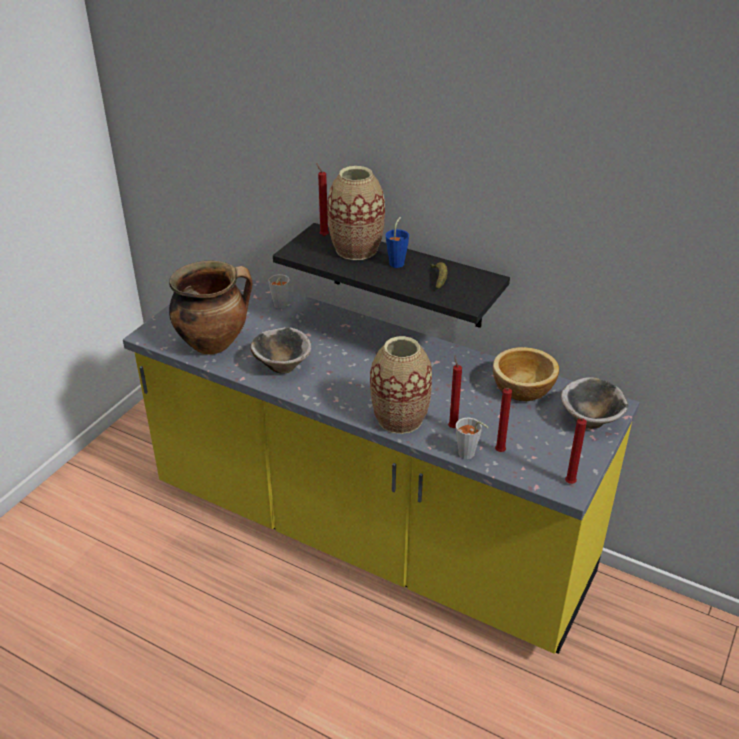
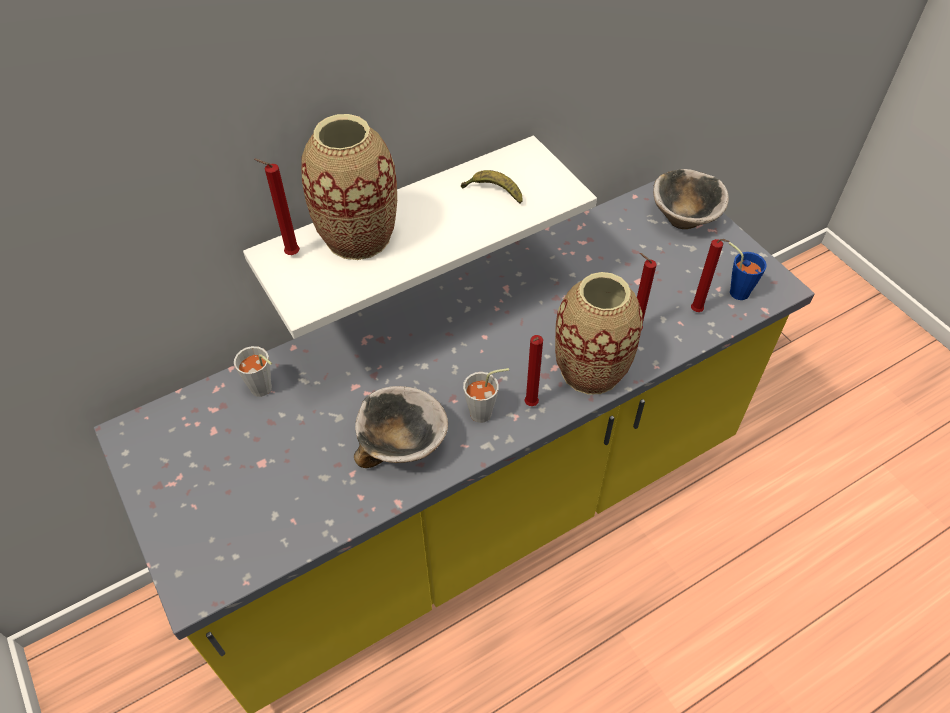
camera: 60 degrees left, 15 degrees up
(214, 343) = (289, 505): cooking pot -> none
(398, 262) = (424, 211): blue cup -> blue cup (735, 290)
(406, 276) = (400, 224): black shelf -> white shelf
(469, 455) = (689, 339): grey cup -> grey cup (486, 413)
(522, 389) = (604, 242): bowl -> none
(568, 483) = (771, 283): red candle -> red candle (530, 405)

